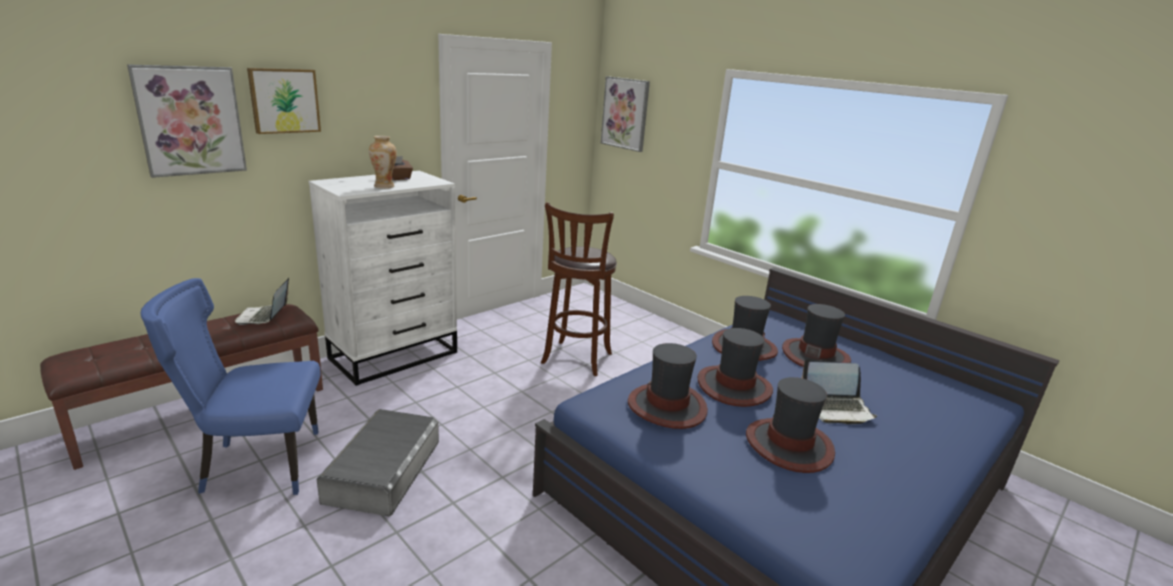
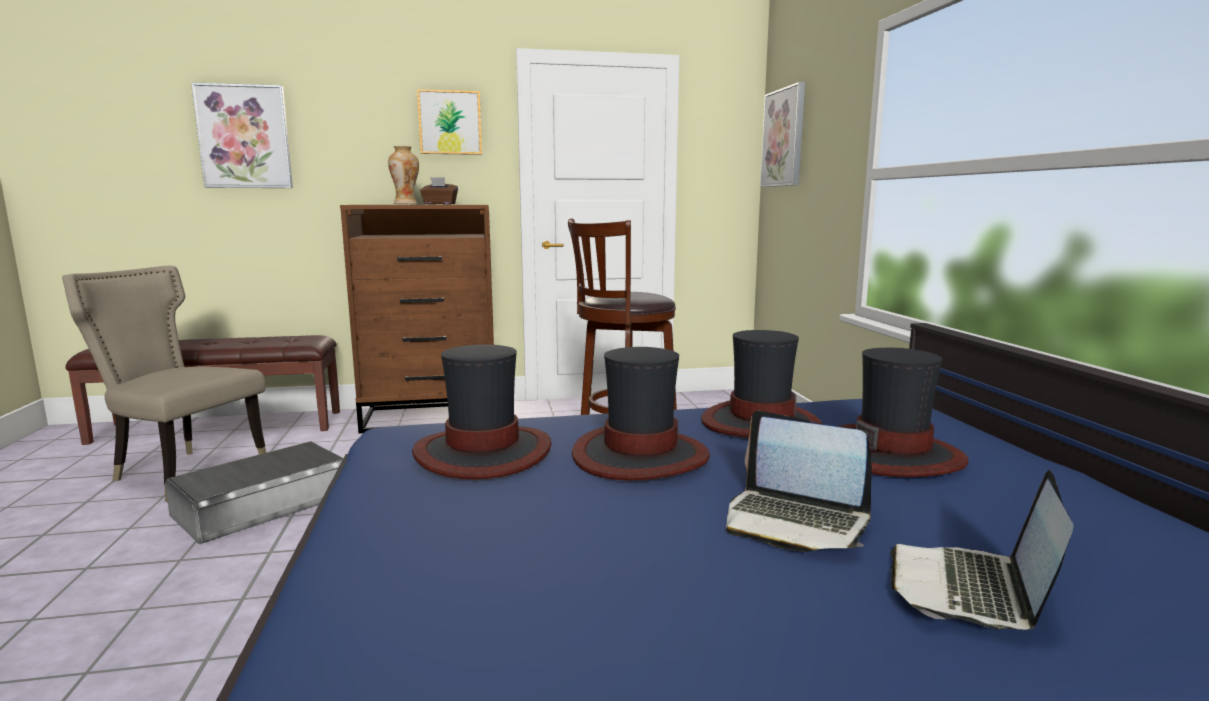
camera: 35 degrees right, 10 degrees down
(257, 464) = (184, 472): blue chair -> beige chair
(263, 316) = (286, 339): laptop -> laptop (970, 590)
(284, 100) = (335, 120): picture -> picture (450, 123)
(395, 355) = (432, 417): white dresser -> brown dresser
(789, 445) = (585, 541): hat -> none

